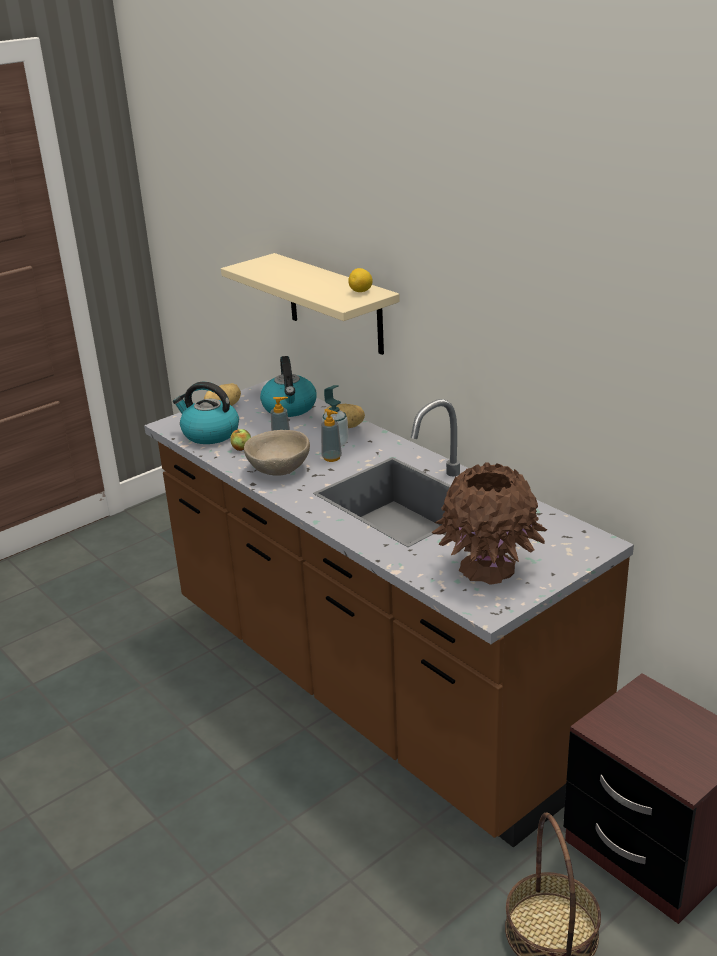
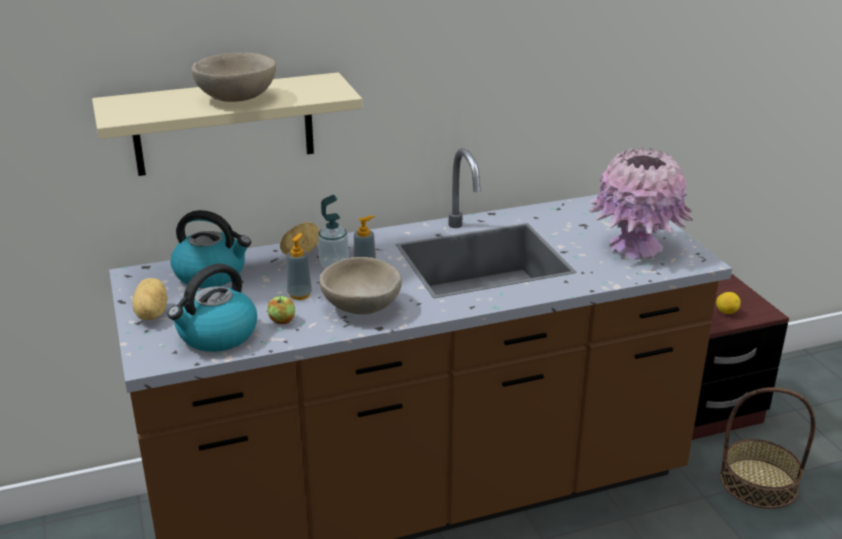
camera: 70 degrees left, 0 degrees up
(305, 282) = (237, 98): none -> beige bowl
(361, 292) = (311, 83): lemon -> lemon (726, 312)
(488, 568) = (635, 247): brown vase -> pink vase

